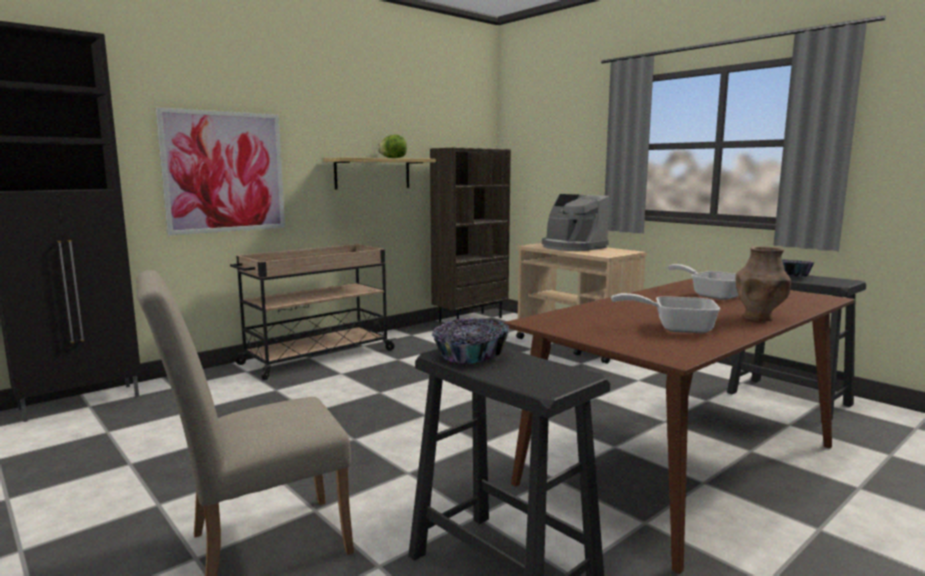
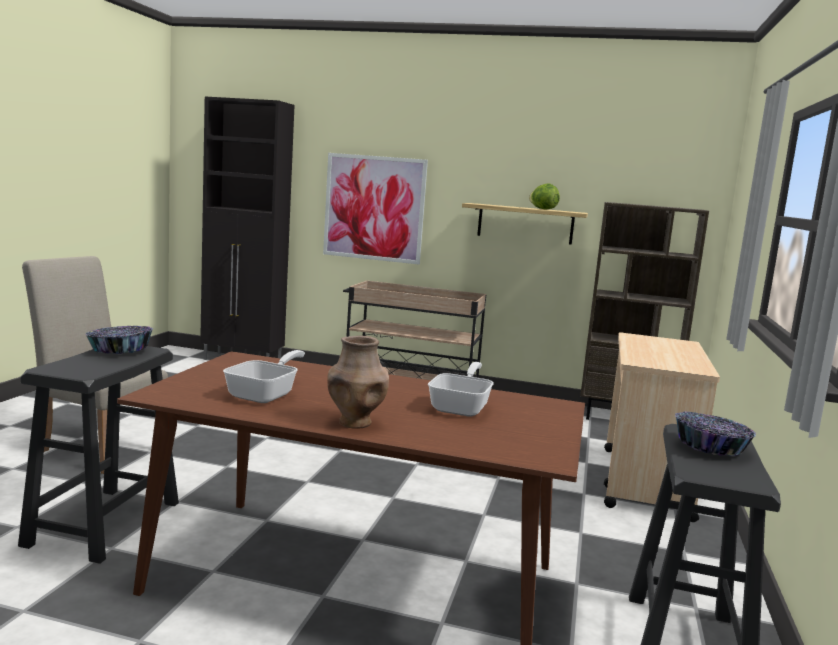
camera: 55 degrees right, 0 degrees up
(572, 247) = (665, 348): coffee machine -> none
(675, 328) = (266, 394): frying pan -> frying pan turned 45 degrees clockwise

